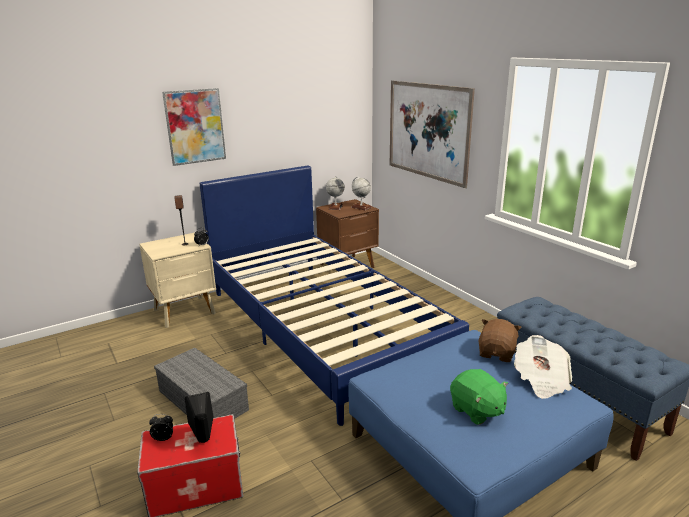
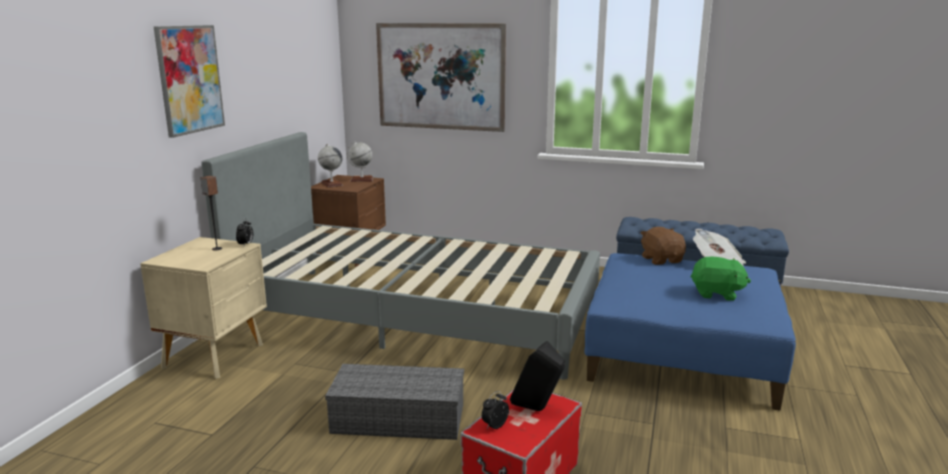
camera: 40 degrees left, 5 degrees down
(321, 327) = (415, 316): blue bed -> grey bed

